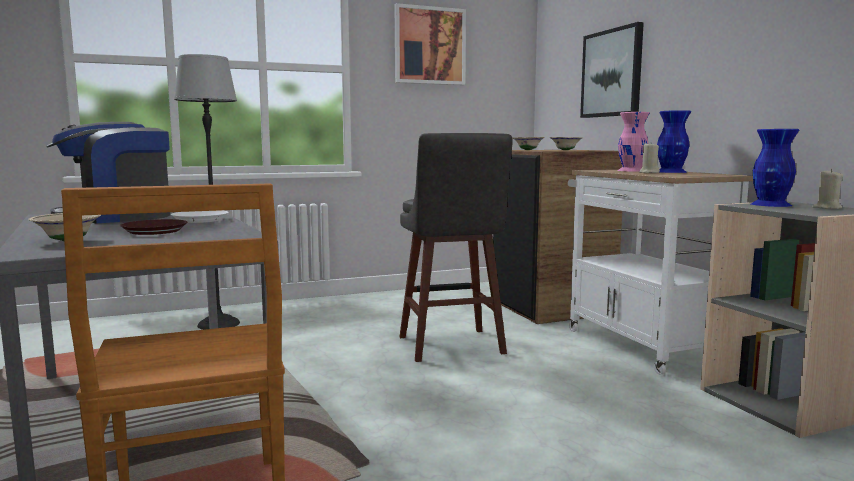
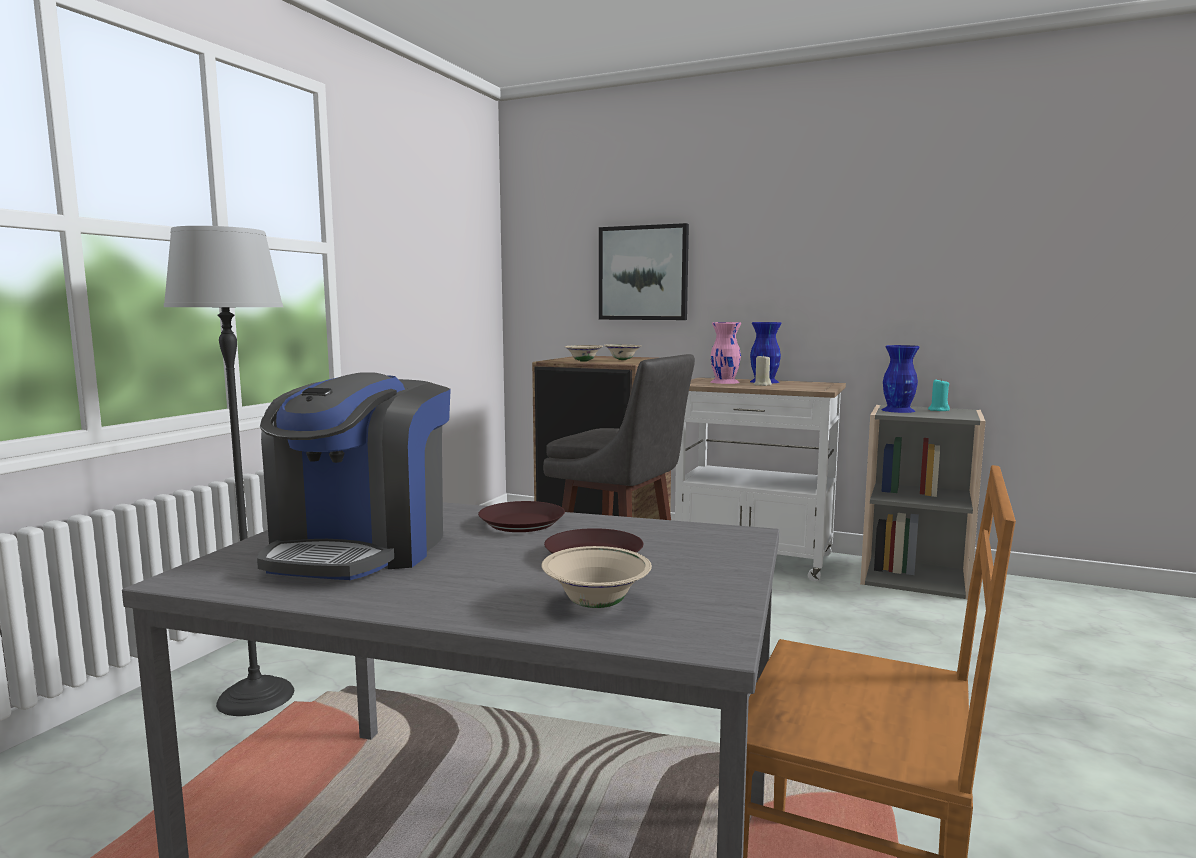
camera: 45 degrees left, 0 degrees up
(199, 220) = (521, 523): white plate -> brown plate
(429, 46) = (413, 219): picture -> none
(826, 208) = (938, 410): beige candle -> turquoise candle

